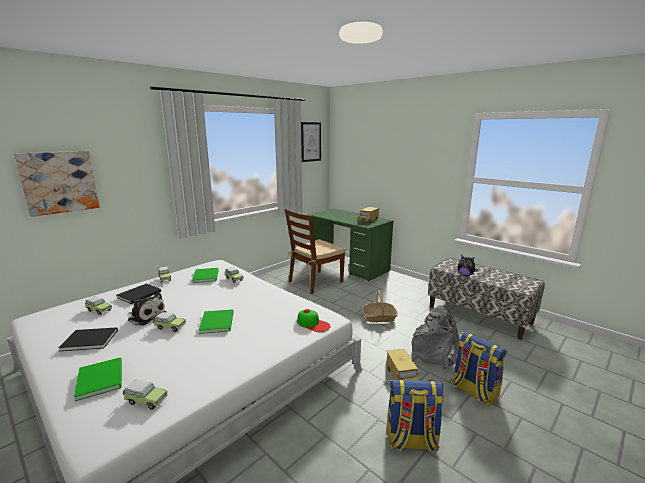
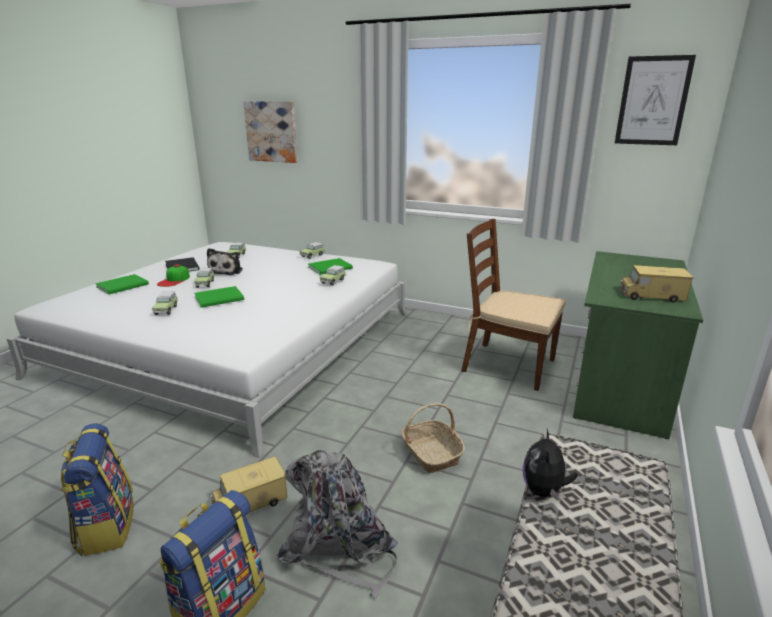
camera: 70 degrees right, 5 degrees up
(141, 294) = (272, 258): black book -> none
(145, 401) = (89, 306): toy car -> toy car (166, 310)
(313, 324) = (226, 345): cap -> cap (174, 280)

